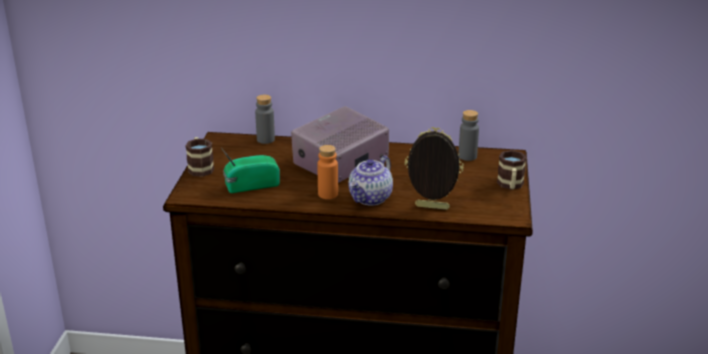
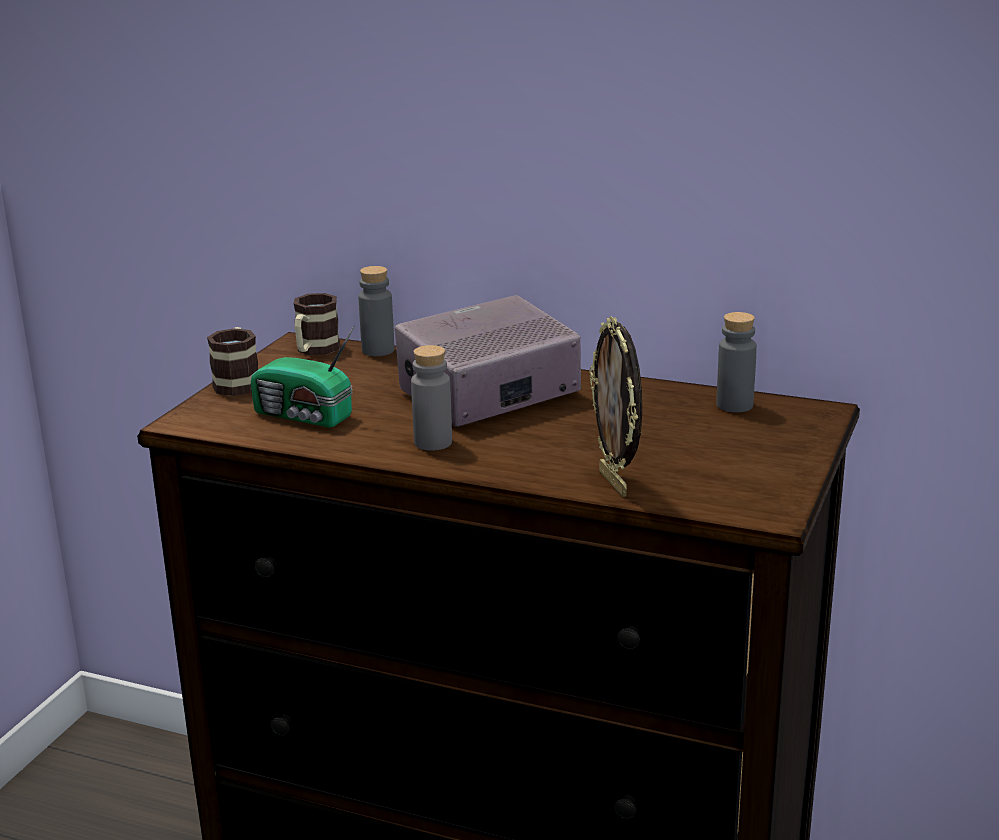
camera: 15 degrees right, 5 degrees down
(250, 185) = (304, 416): radio -> radio turned 150 degrees counterclockwise
(328, 194) = (433, 442): orange bottle -> grey bottle
(370, 198) = (508, 456): teapot -> none
(431, 208) = (615, 483): picture frame -> picture frame turned 135 degrees counterclockwise
(510, 186) = (795, 461): mug -> mug (314, 350)

